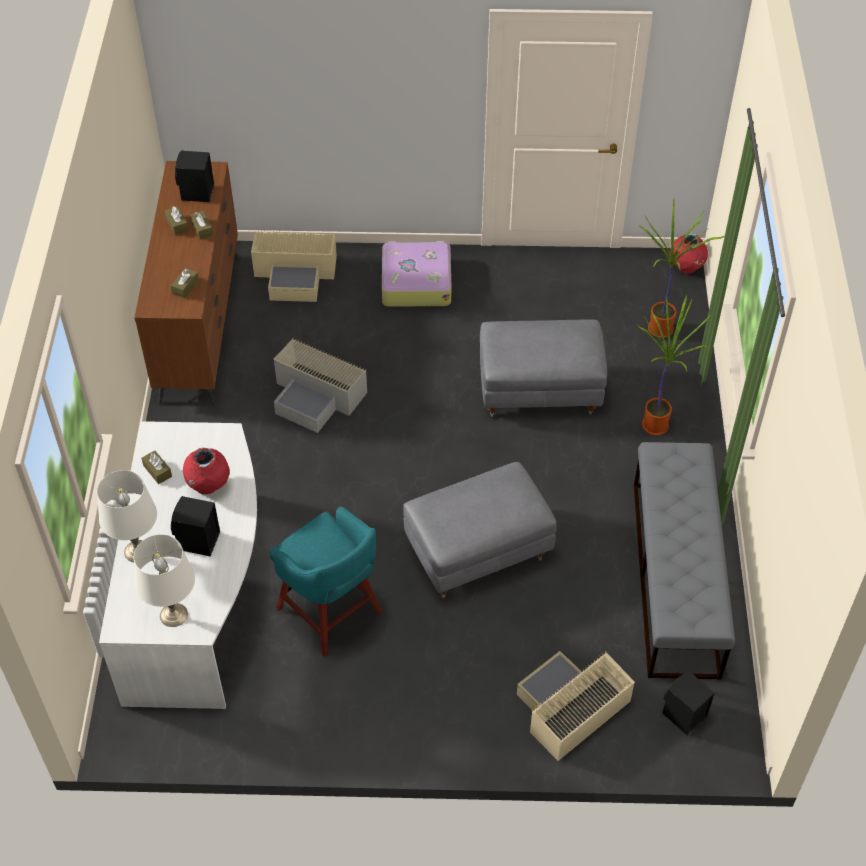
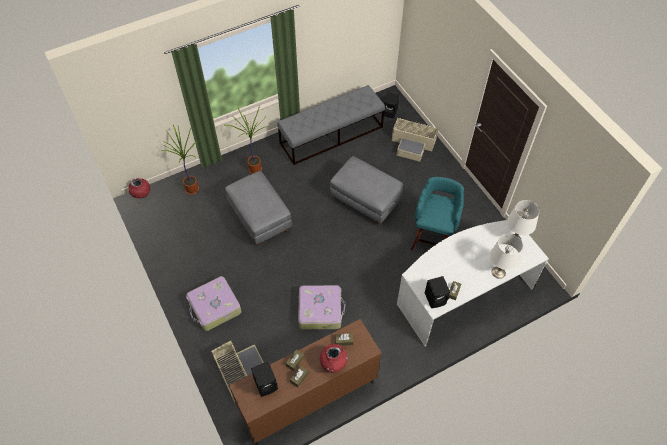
camera: 120 degrees left, 5 degrees up
(198, 542) = (475, 252): black speaker -> black speaker (436, 298)
(208, 486) = (445, 265): red vase -> red vase (333, 364)
(317, 396) = (320, 310): grey storage box -> suitcase

